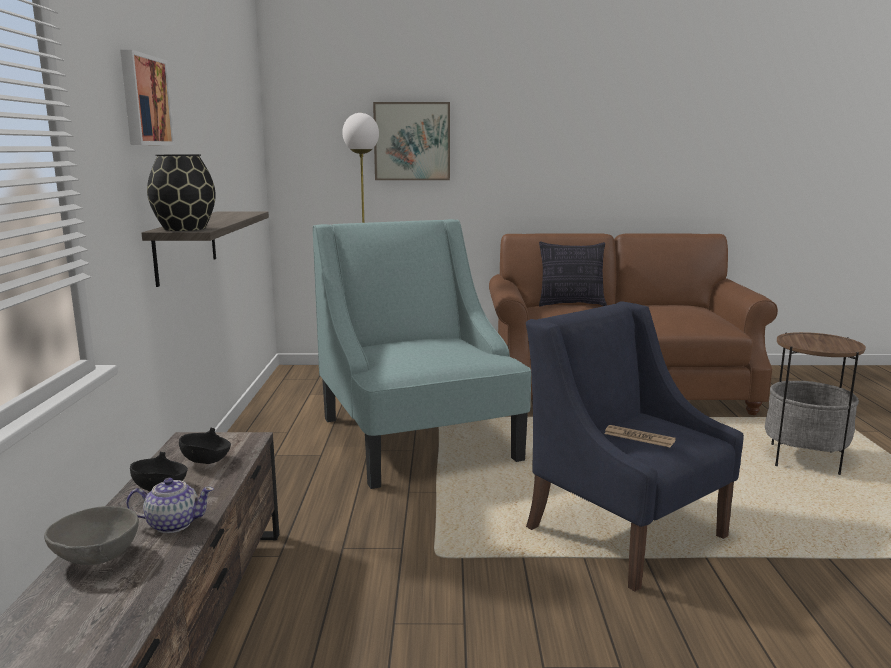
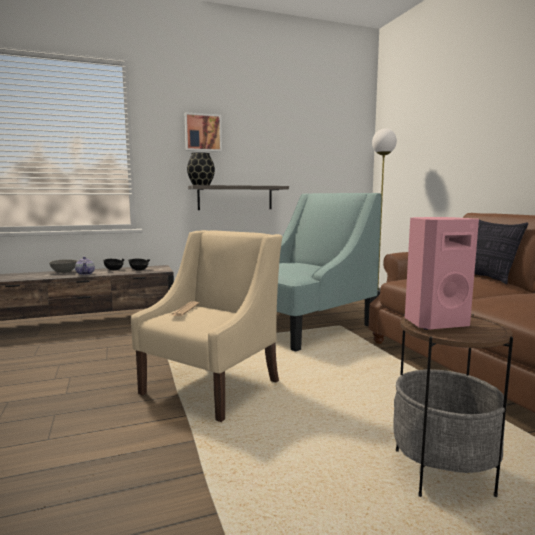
camera: 70 degrees right, 5 degrees down
(412, 141) = (435, 144): picture -> none
(623, 531) = (212, 386): blue armchair -> beige armchair
(817, 344) = (434, 323): none -> pink speaker

